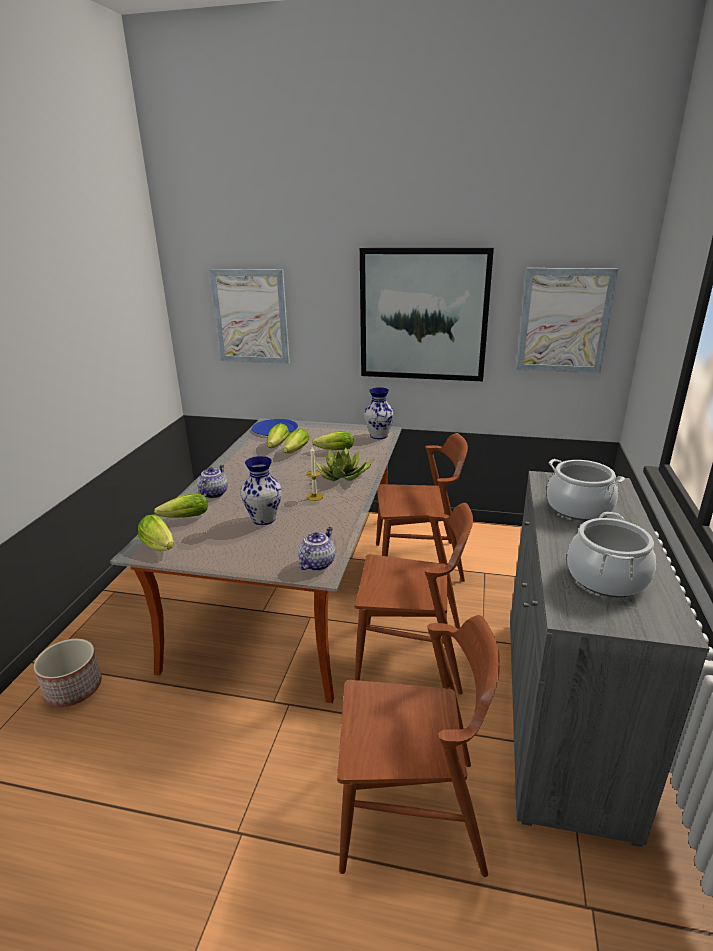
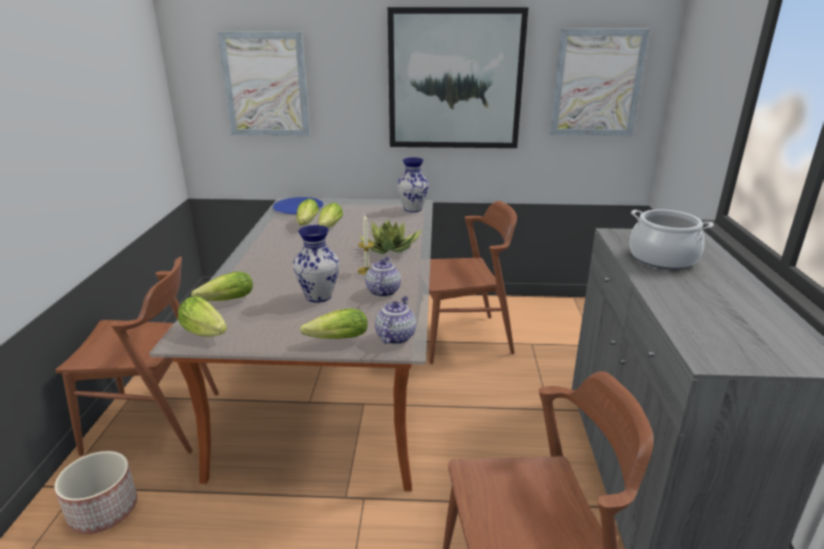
camera: 10 degrees left, 0 degrees up
(213, 493) = (252, 274): teapot -> teapot (383, 291)
(333, 450) = (369, 225): lettuce -> lettuce (334, 339)
(411, 656) = (481, 433): brown chair -> brown chair (154, 421)
(606, 578) = (724, 321): cooking pot -> none

